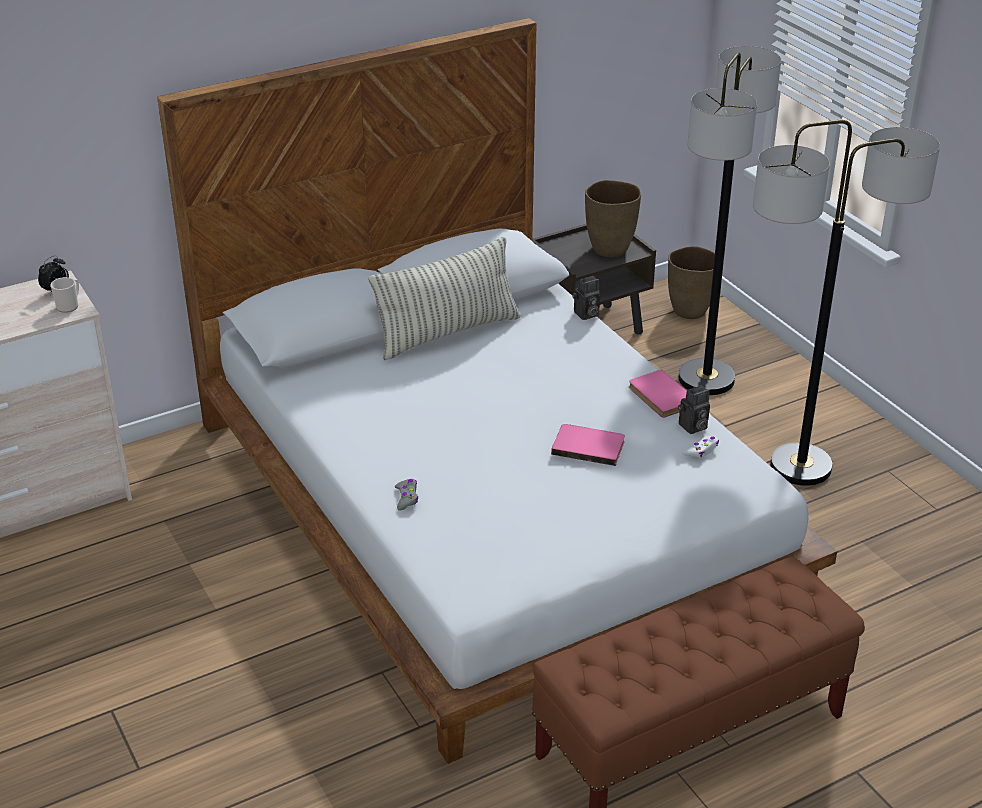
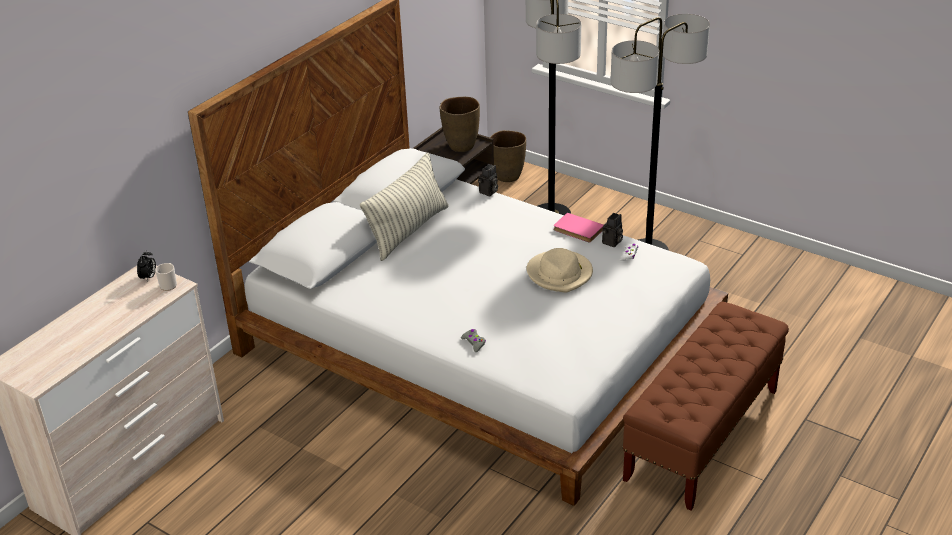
camera: 25 degrees left, 0 degrees up
(589, 446) = (560, 274): pink book -> beige hat

